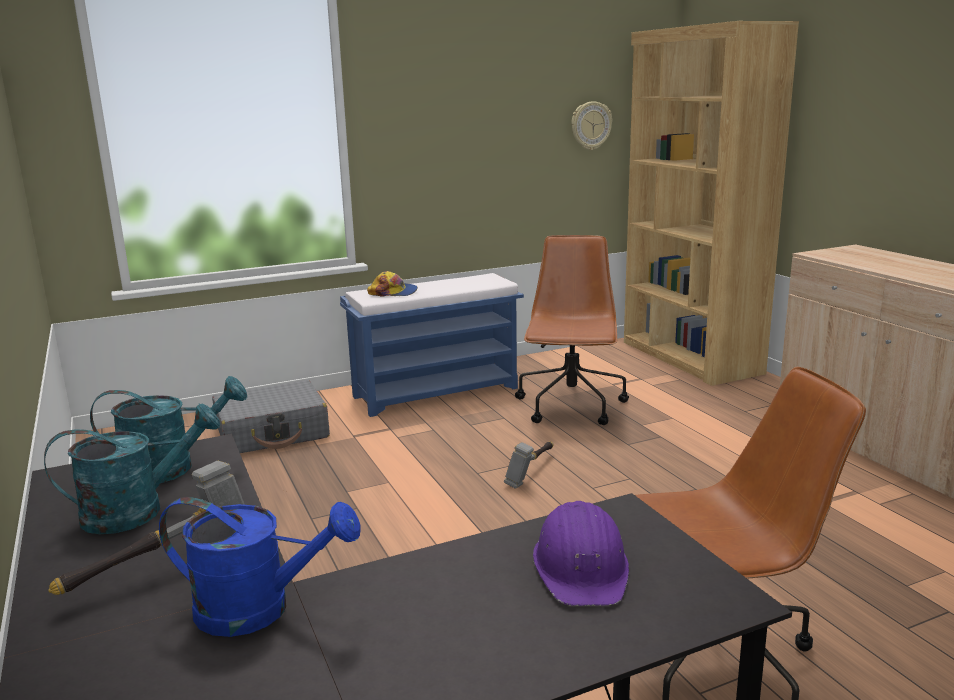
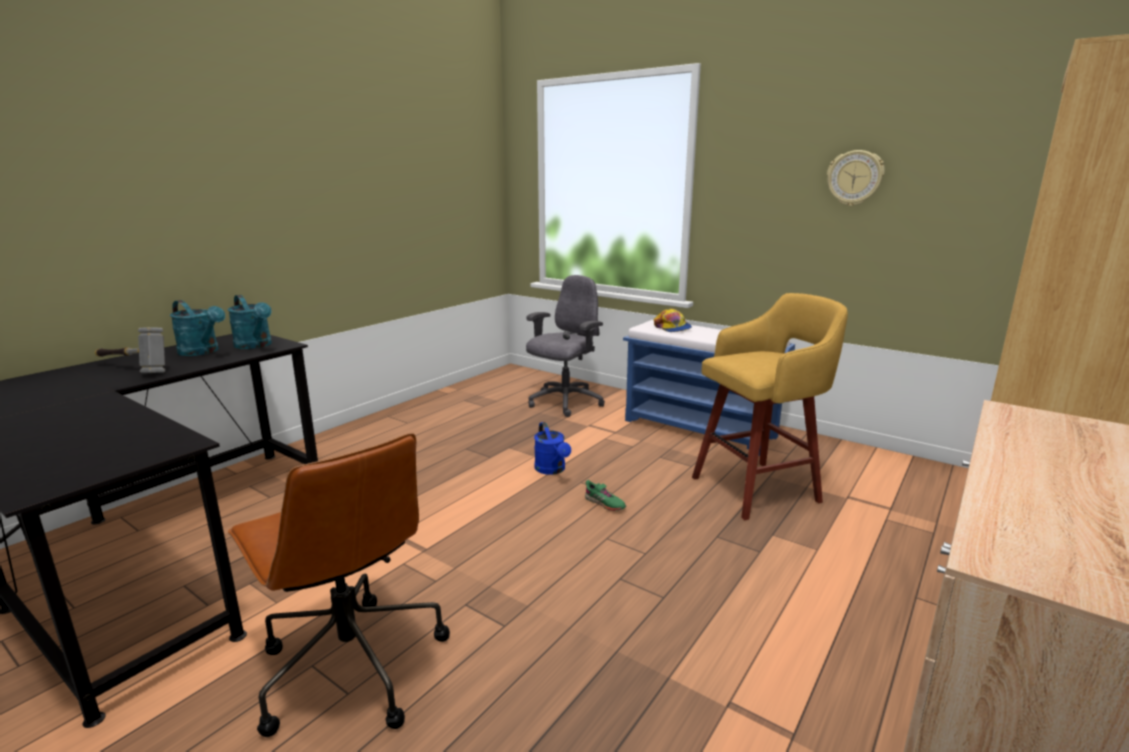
camera: 60 degrees right, 0 degrees up
(259, 609) = (86, 390): blue watering can -> blue watering can (552, 470)
(273, 433) = (564, 403): grey suitcase -> grey office chair
(531, 473) = (604, 503): hammer -> green shoe
(571, 407) = (758, 489): brown office chair -> yellow stool
(581, 567) = (102, 444): purple hard hat -> none
(590, 126) = (981, 199): wall clock -> wall clock (854, 178)

